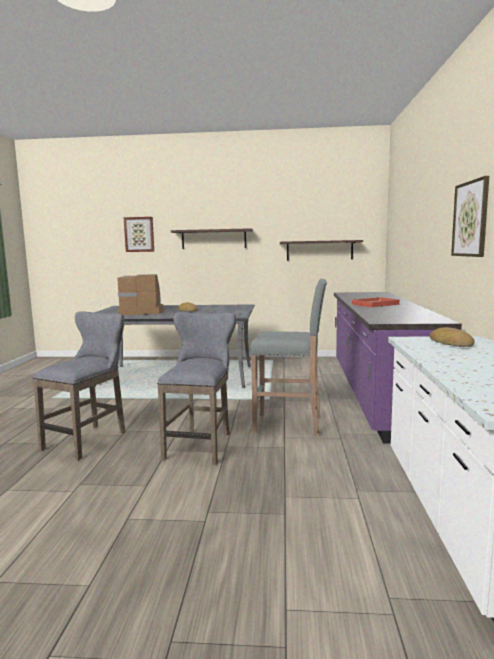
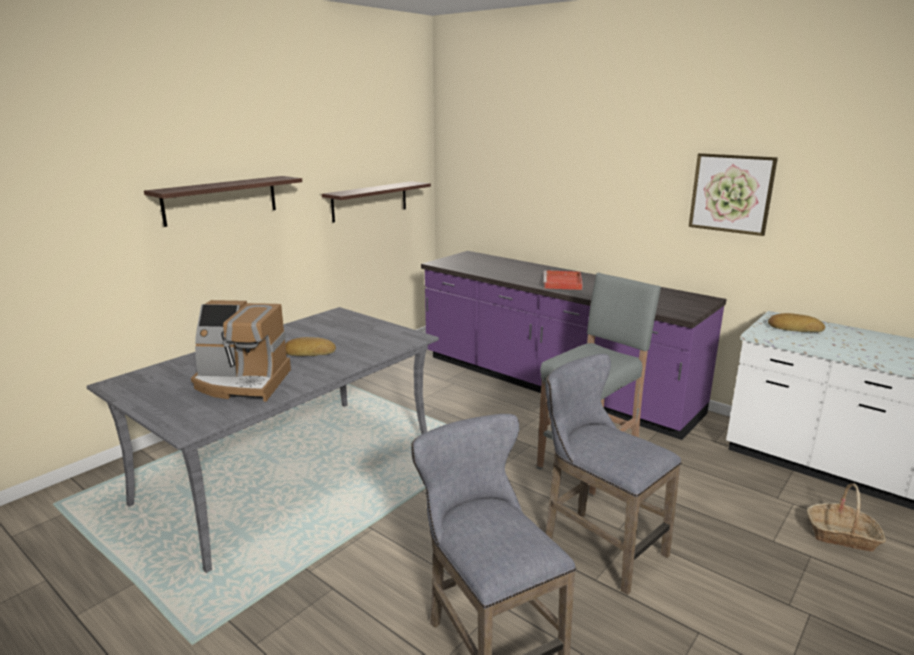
camera: 55 degrees left, 10 degrees up
(139, 234) = (59, 206): picture -> none
(141, 312) = (242, 383): coffee machine -> coffee machine turned 120 degrees counterclockwise
(339, 525) = (842, 535): none -> basket

